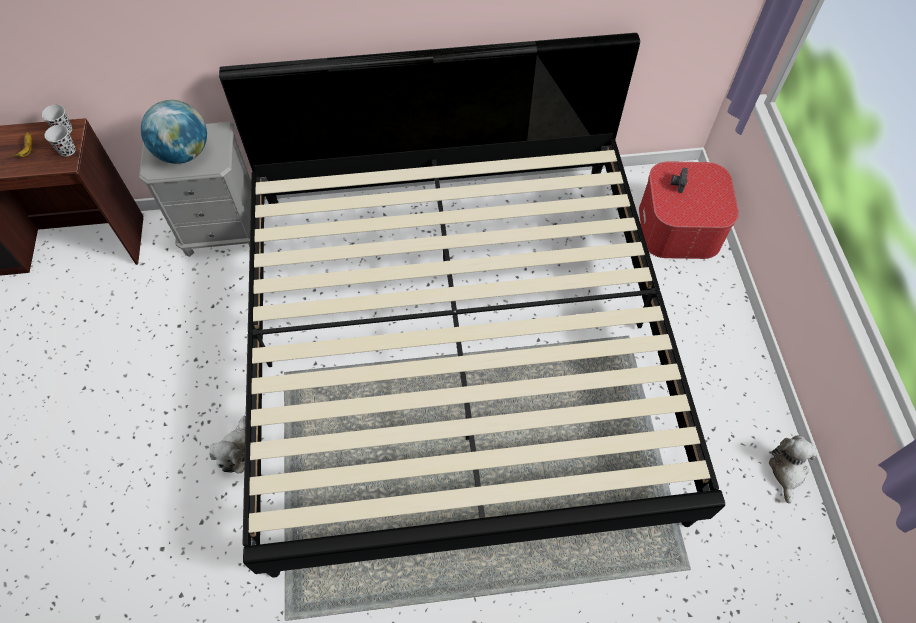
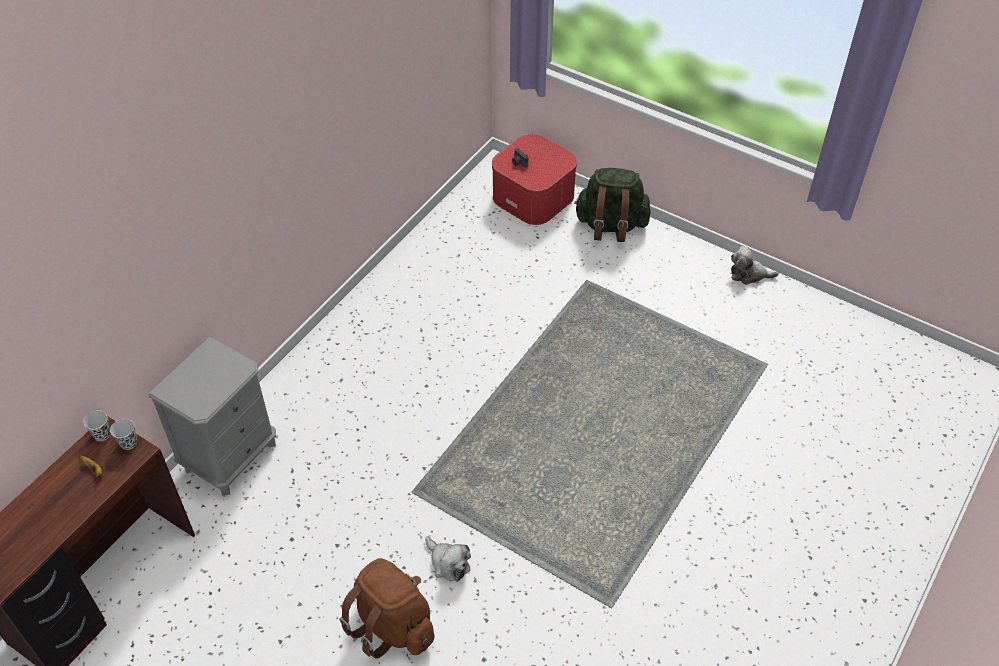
camera: 50 degrees left, 10 degrees down
(149, 454) = (392, 625): none -> brown backpack
(184, 153) = (207, 381): globe -> none
(458, 346) = (499, 374): bed -> none
(713, 309) = (611, 226): none -> green backpack
(787, 470) = (749, 274): plush toy -> plush toy turned 45 degrees counterclockwise

